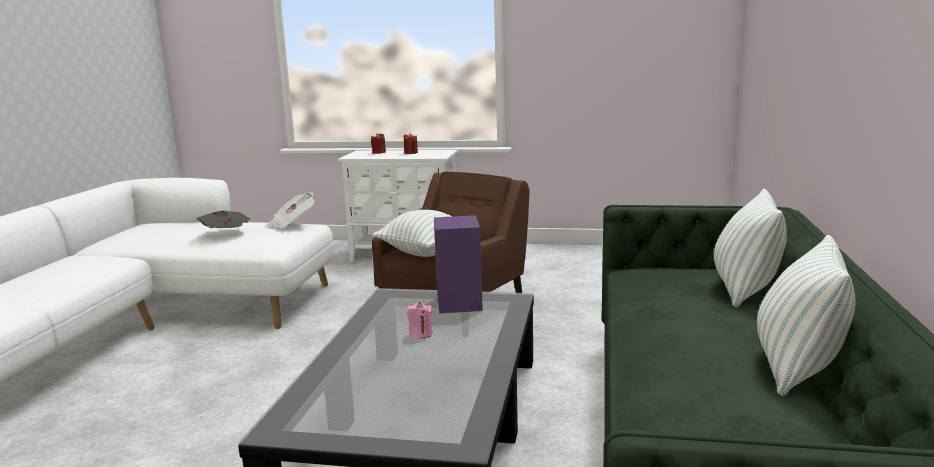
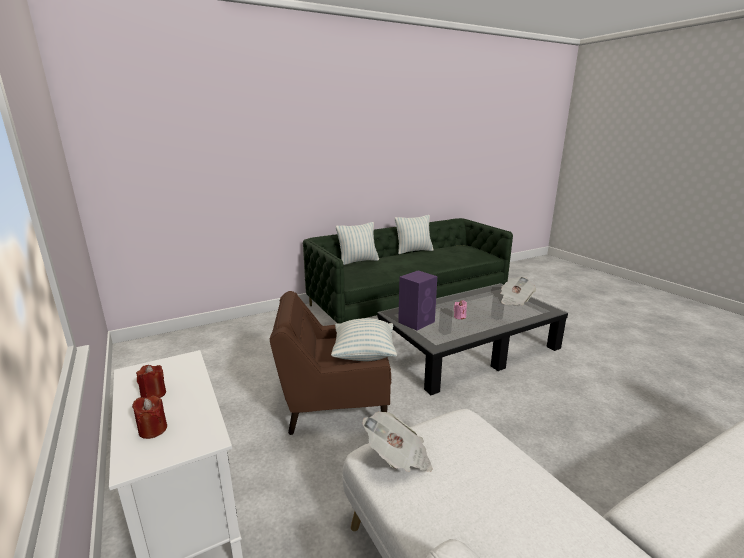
camera: 130 degrees left, 5 degrees up
(226, 234) = (489, 479): newspaper -> newspaper (515, 300)

